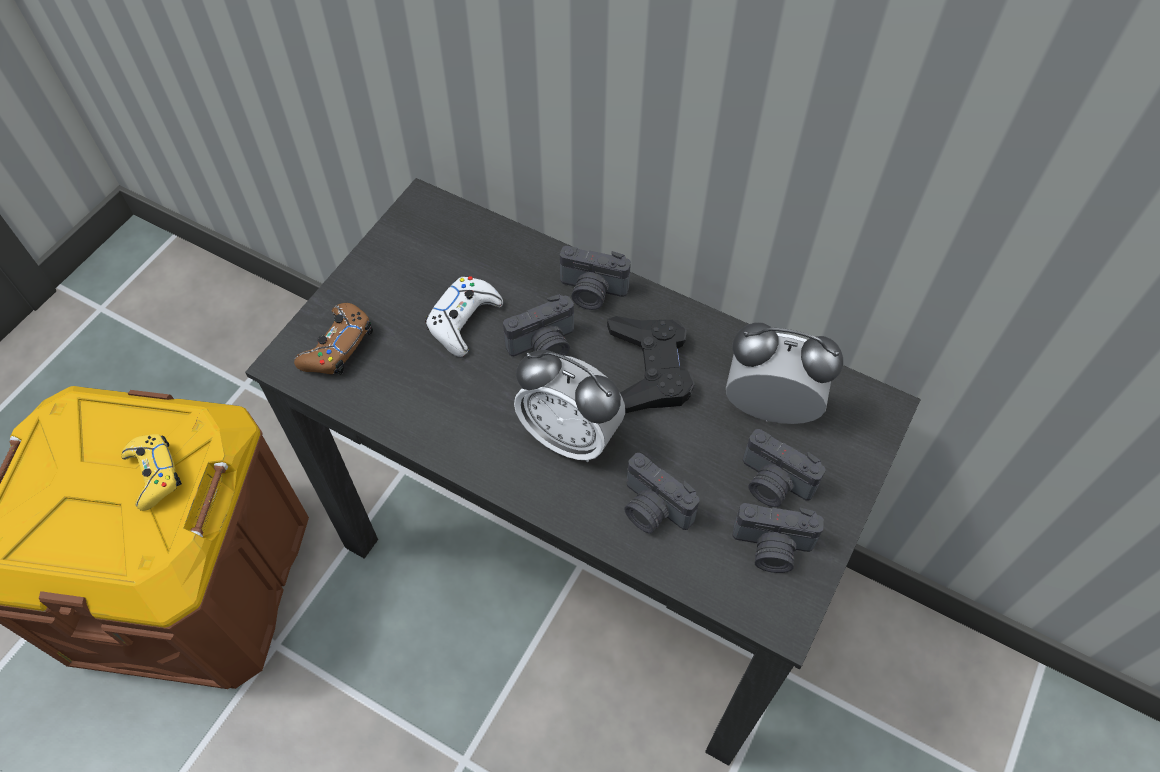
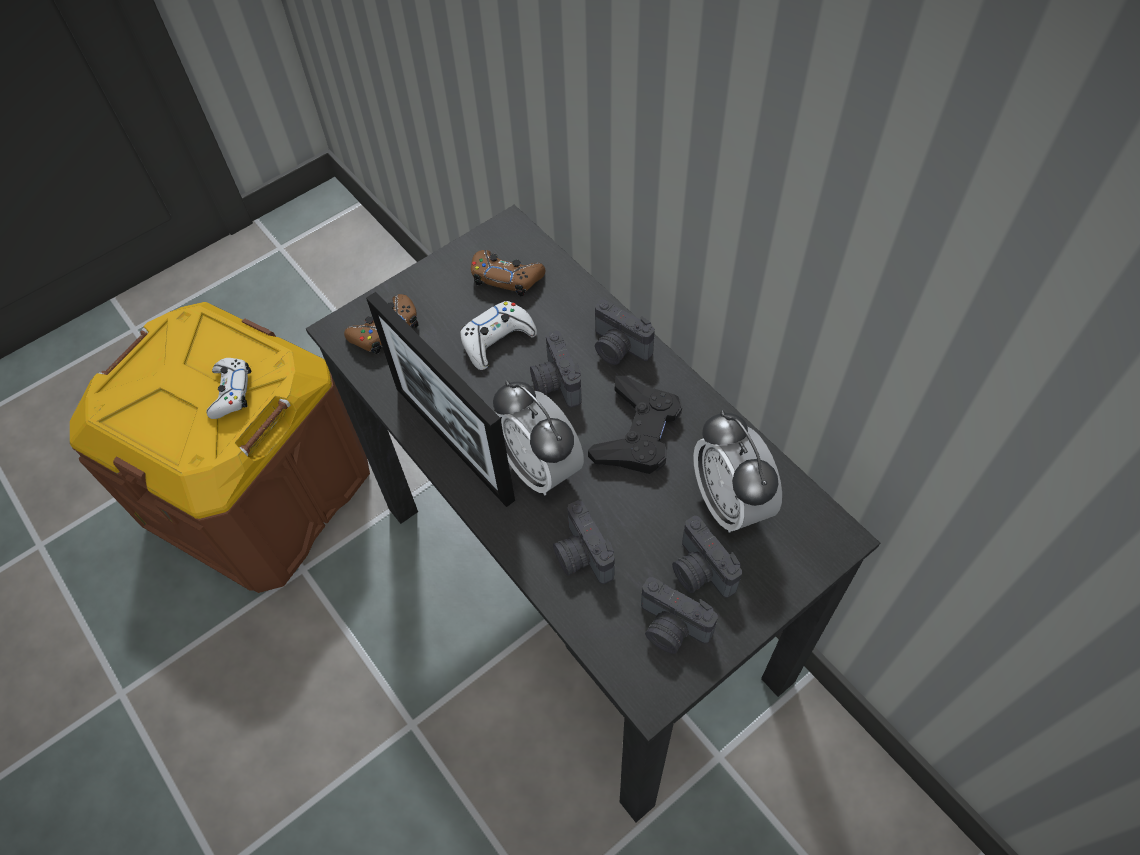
camera: 25 degrees right, 0 degrees up
(154, 474) = (231, 392): yellow game controller -> white game controller
(444, 254) = (506, 277): none -> brown game controller
(467, 440) = (453, 443): none -> picture frame
(544, 346) = (555, 383): camera -> camera turned 75 degrees clockwise
(770, 408) = (730, 503): alarm clock -> alarm clock turned 150 degrees counterclockwise

